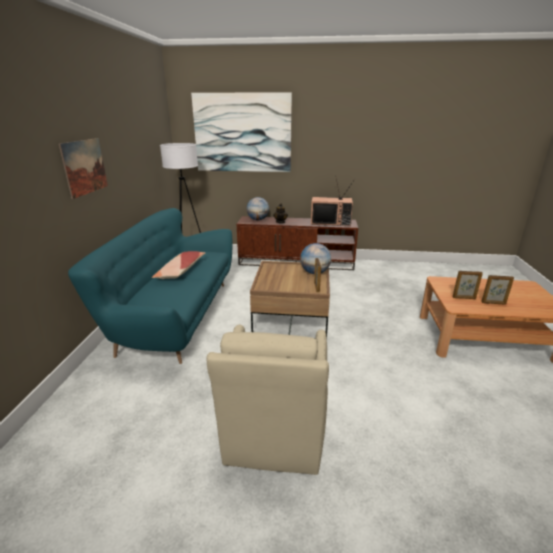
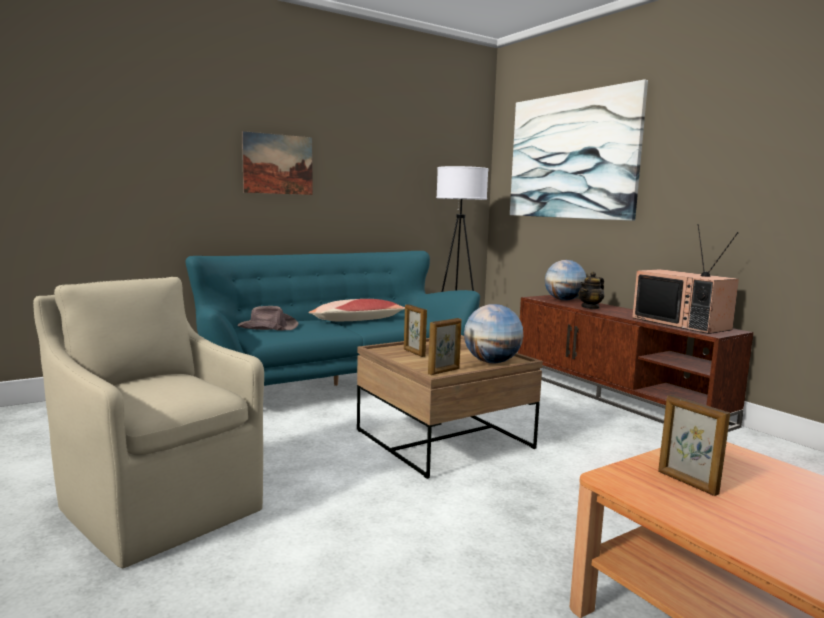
camera: 50 degrees right, 15 degrees down
(151, 300) = (267, 327): none -> brown hat
(274, 435) = (159, 506): beige armchair -> beige armchair turned 75 degrees clockwise
(493, 303) = (747, 521): picture frame -> picture frame (414, 353)

